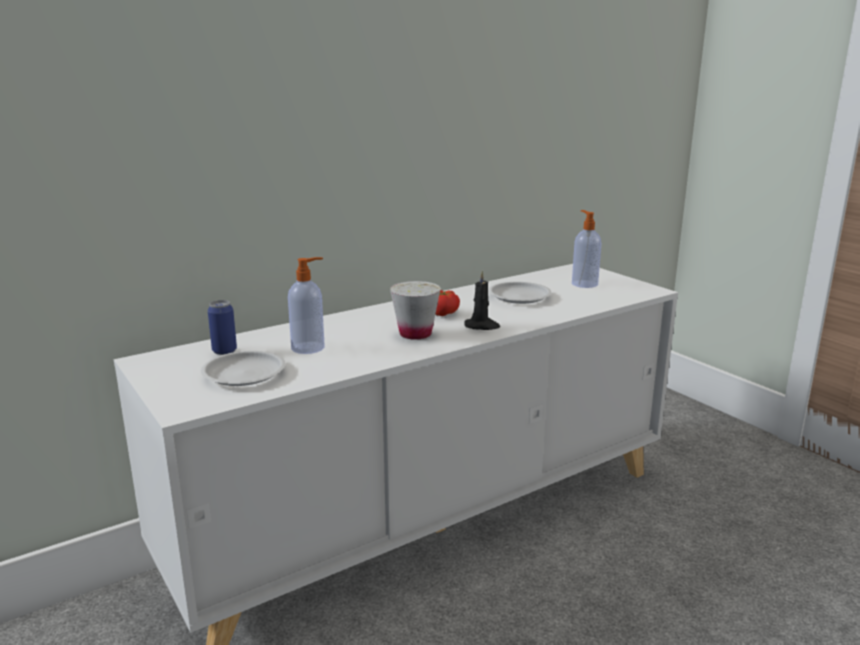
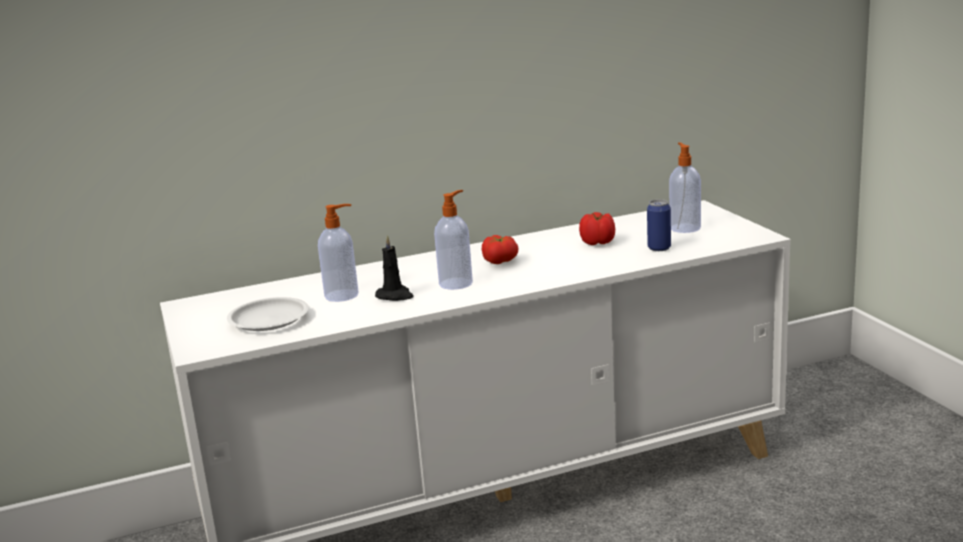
camera: 15 degrees right, 0 degrees up
(224, 351) = (262, 297): can -> can (659, 248)
(415, 334) = (456, 283): white cup -> soap dispenser
(482, 326) = (532, 276): black candle -> black candle (395, 296)
(520, 296) = (598, 243): white plate -> tomato

